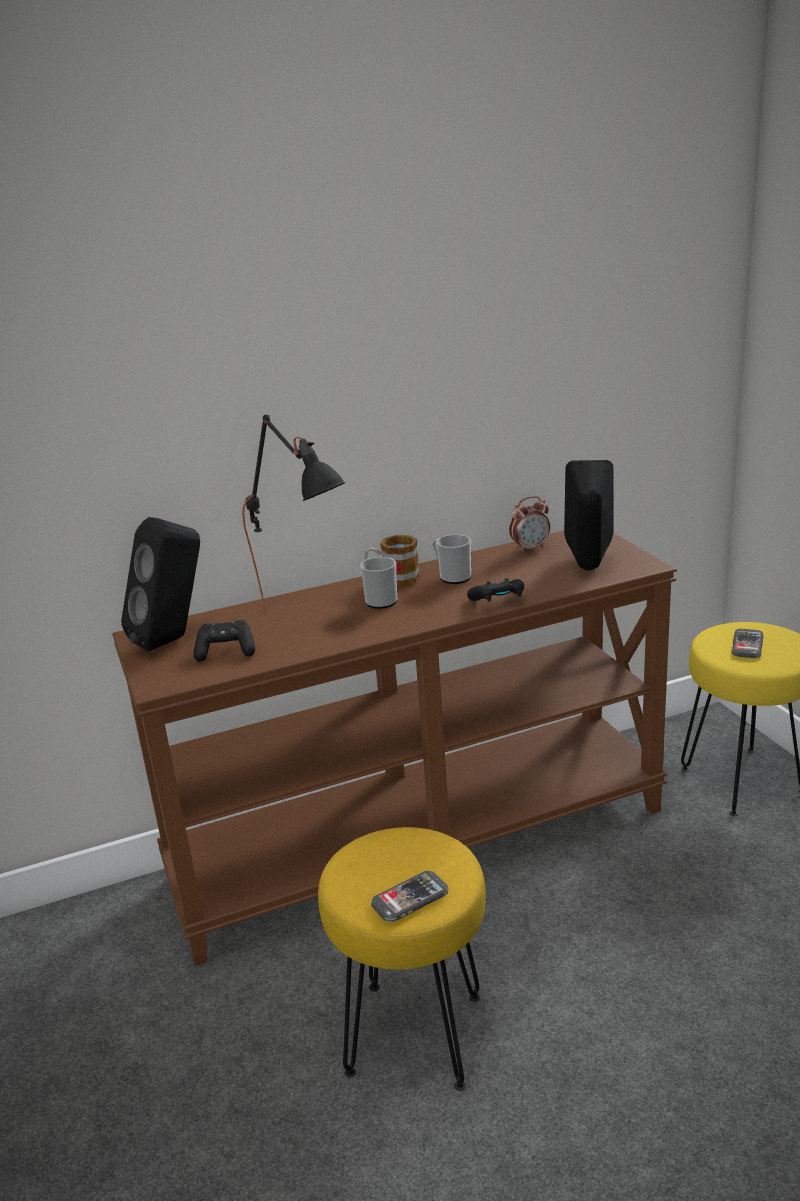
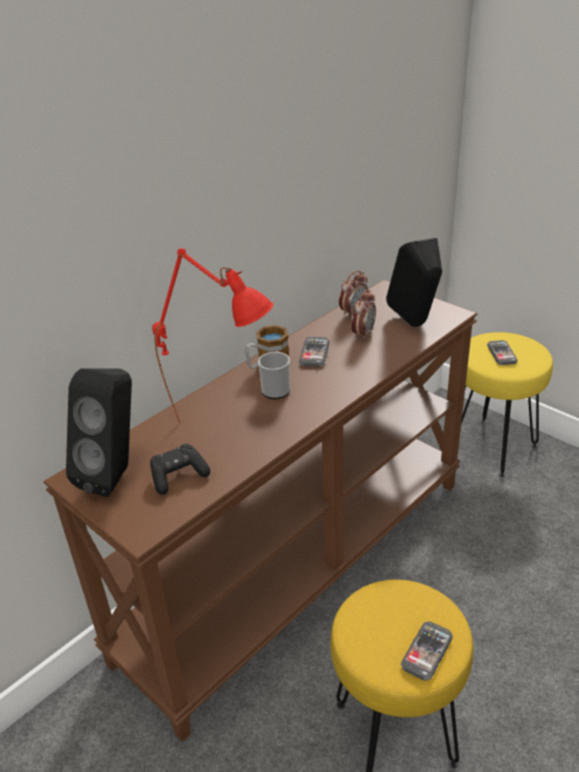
camera: 25 degrees left, 10 degrees up
(307, 617) = (223, 421): black table lamp -> red table lamp
(452, 577) = (314, 353): mug -> phone
(498, 602) = (373, 371): black game controller -> none
(521, 568) = (363, 334): none -> alarm clock

